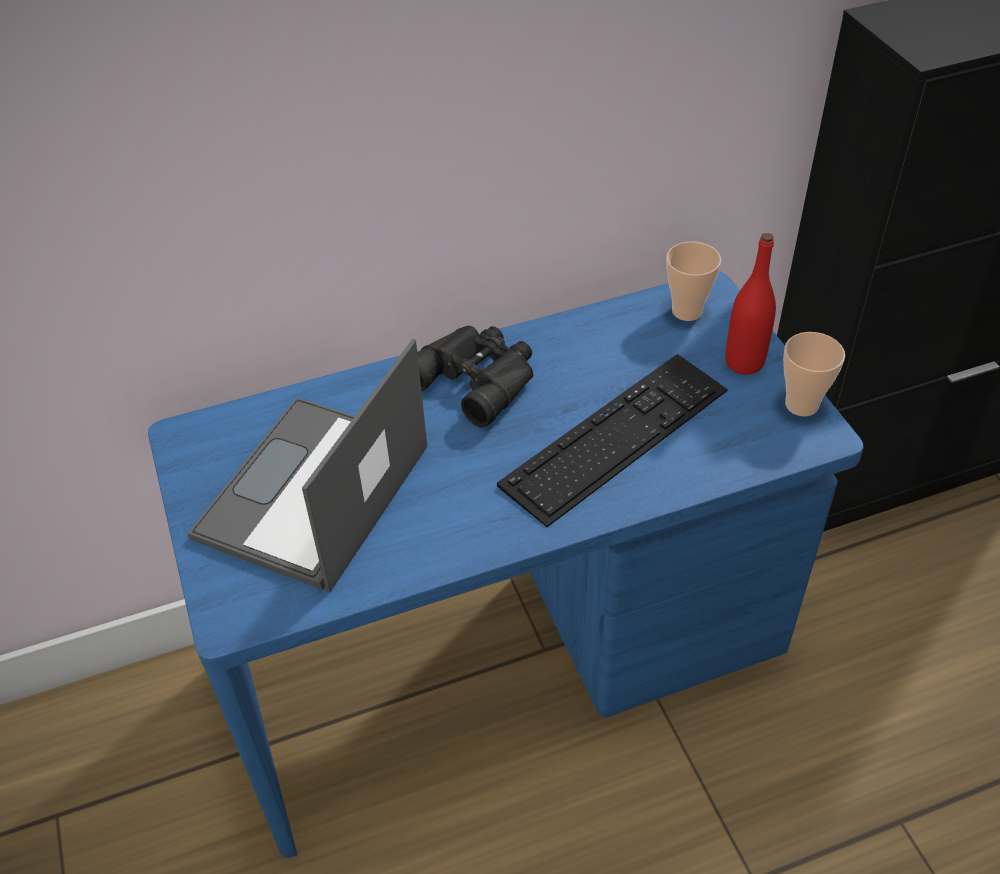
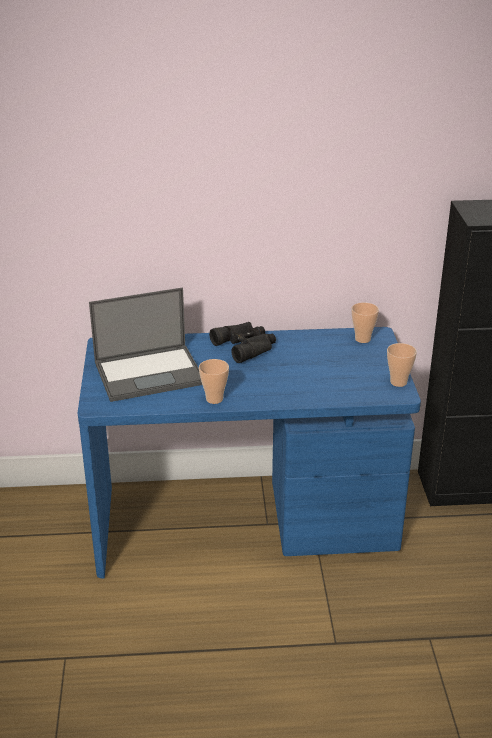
camera: 15 degrees right, 15 degrees down
(312, 494) = (150, 373): laptop -> laptop turned 150 degrees counterclockwise
(472, 536) = (214, 399): none -> cup
(616, 437) = (300, 378): keyboard -> none
(744, 362) = (379, 362): red bottle -> none

